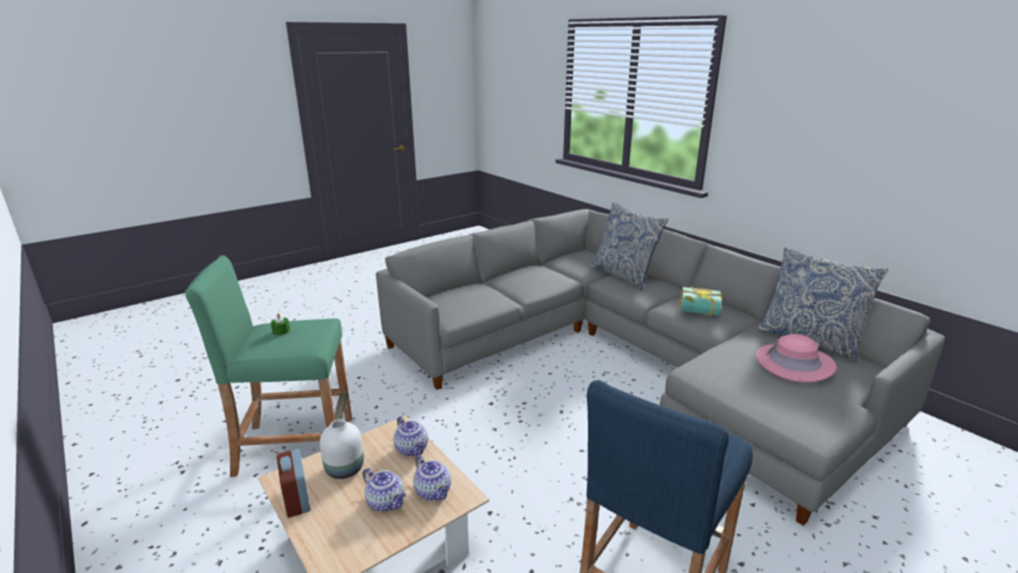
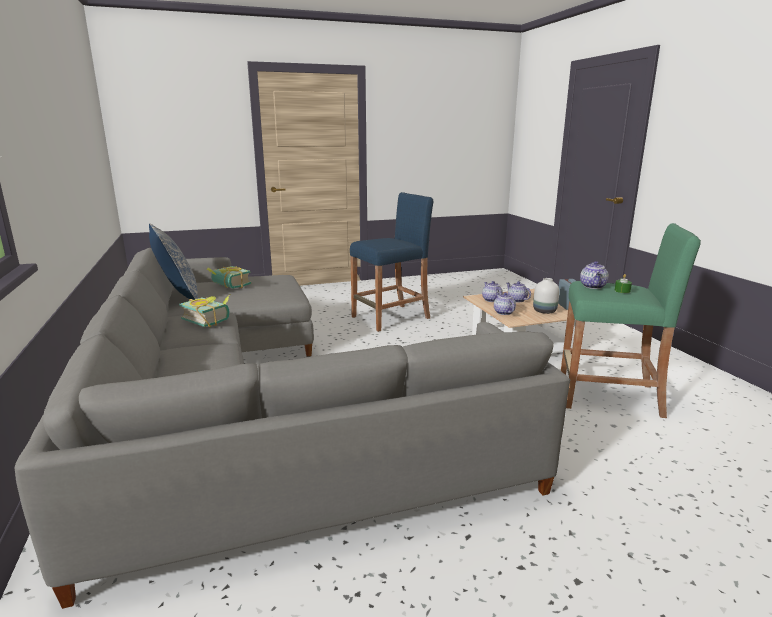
camera: 160 degrees left, 5 degrees down
(309, 333) = (593, 286): none -> teapot
(623, 275) = (189, 371): pillow -> none
(794, 363) = (228, 286): pink hat -> book

